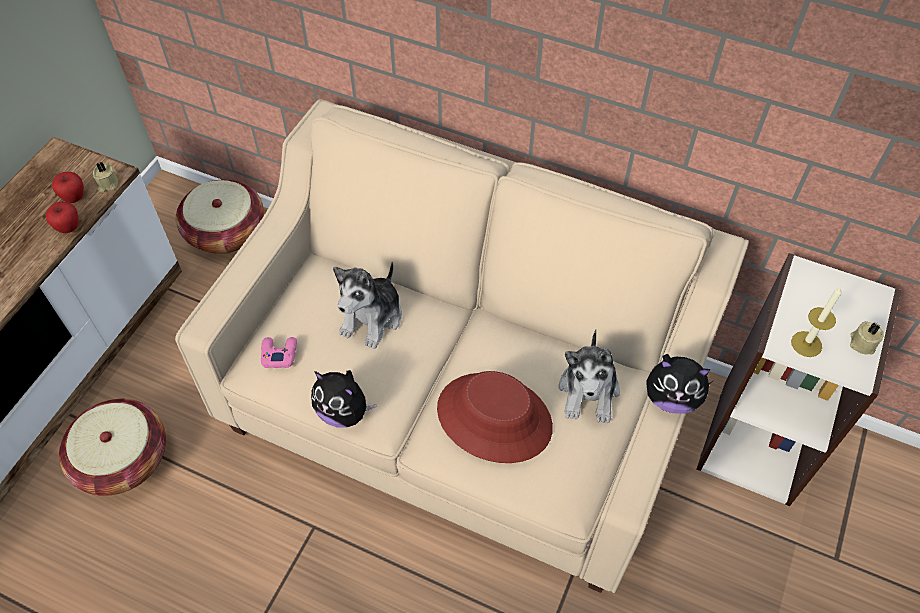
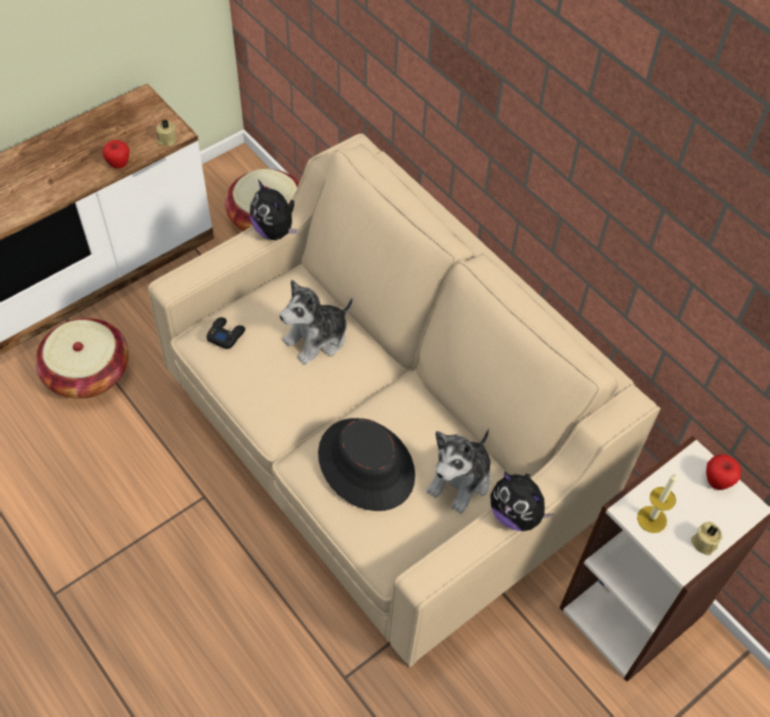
camera: 25 degrees right, 0 degrees up
(74, 198) = (136, 141): apple -> apple (717, 481)
(279, 354) = (226, 335): pink game controller -> black game controller
(344, 412) = (250, 404): plush toy -> plush toy (275, 231)
(494, 417) = (366, 464): red hat -> black hat

